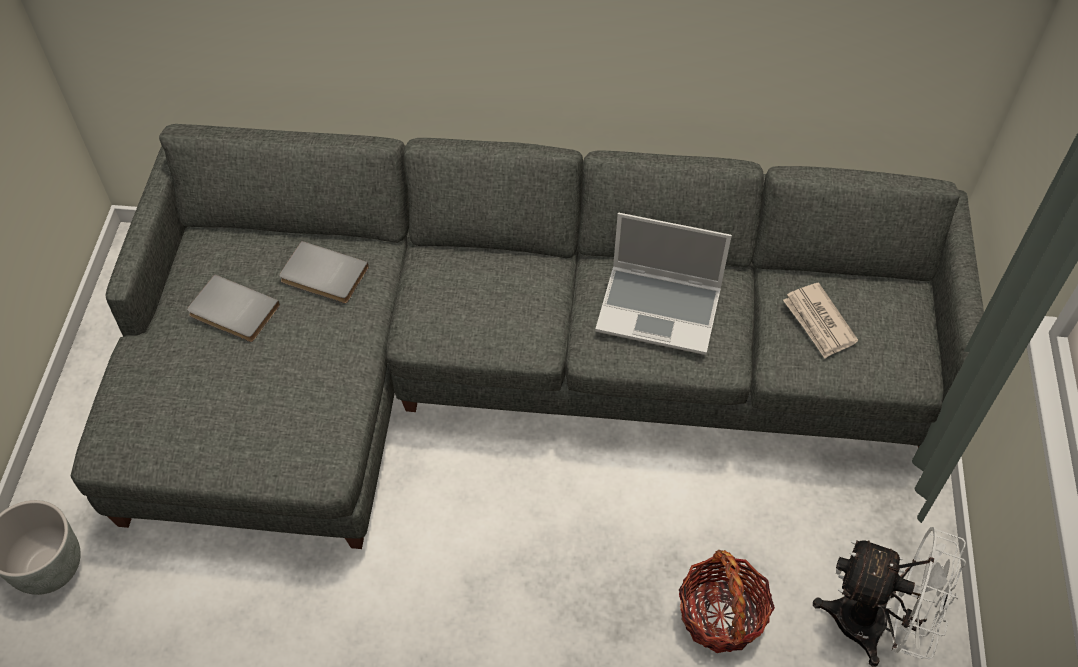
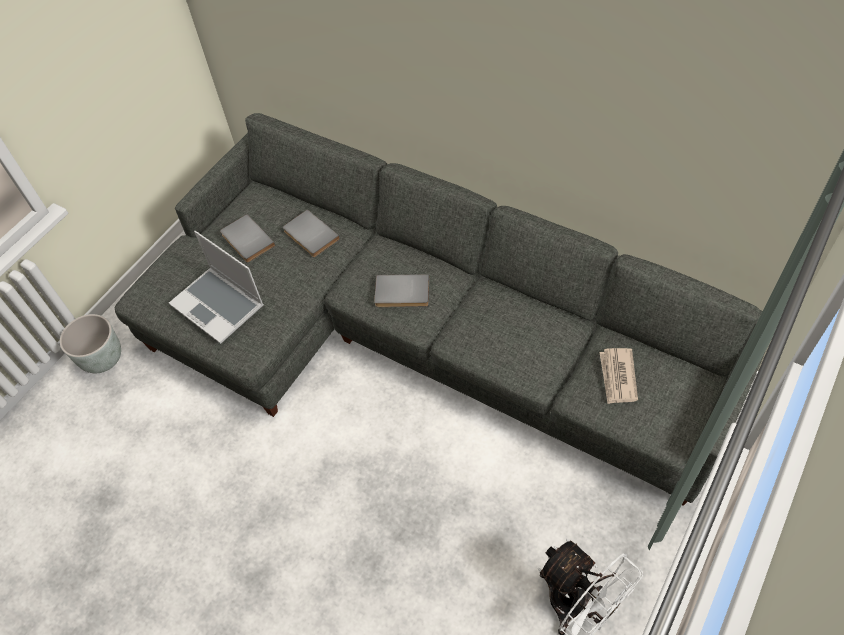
camera: 30 degrees right, 0 degrees up
(496, 312) = (402, 294): none -> grey book
(660, 310) = (510, 329): laptop -> laptop (219, 305)
(721, 615) = (473, 553): basket -> none

